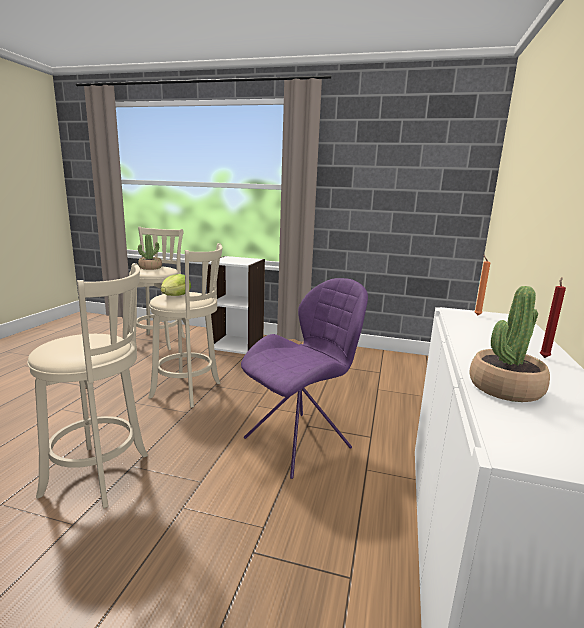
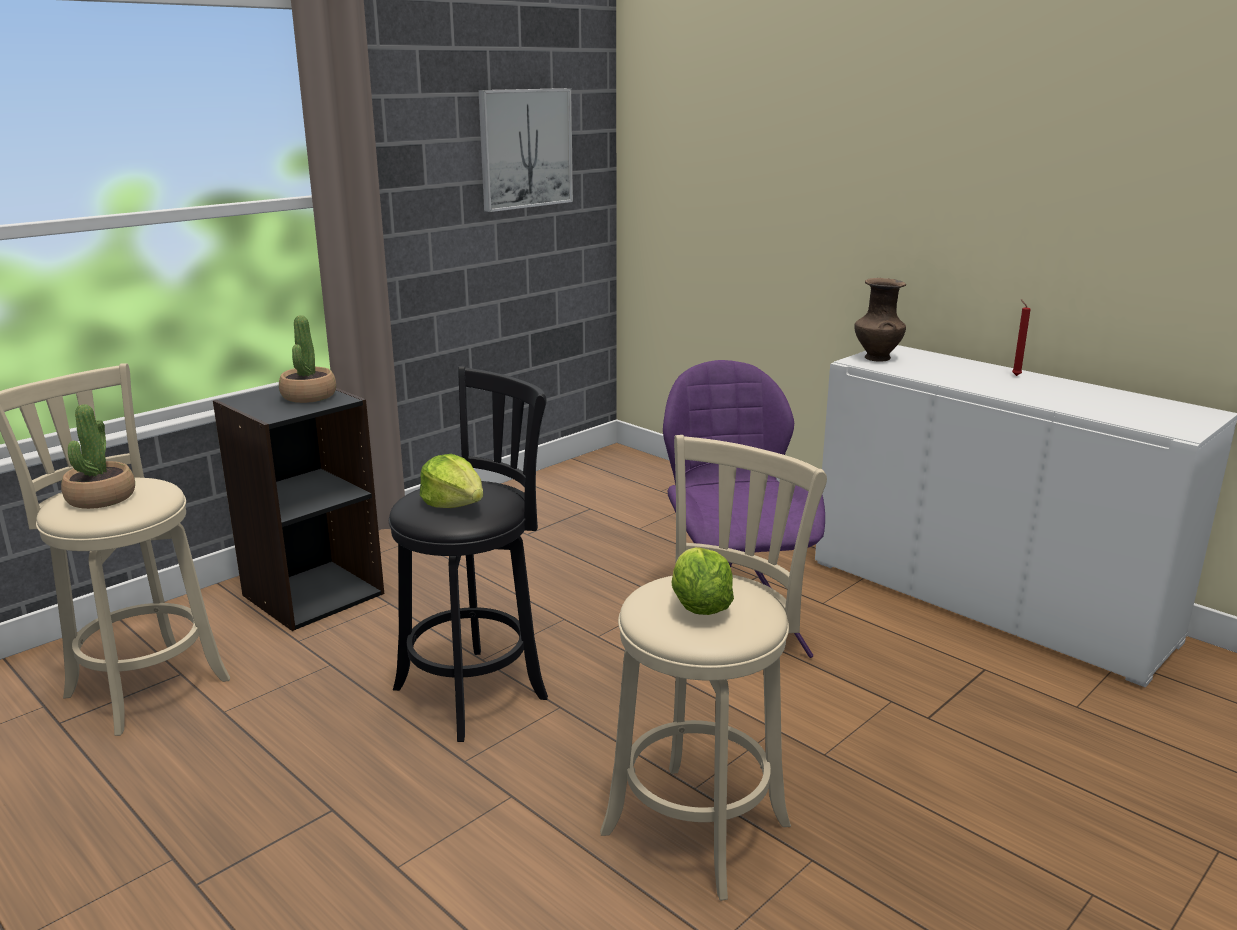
camera: 60 degrees left, 5 degrees up
(74, 343) = (699, 607): none -> lettuce
(189, 391) = (477, 690): beige stool -> black stool
(237, 344) = (312, 594): white bookcase -> black bookcase
(418, 174) = (525, 148): none -> picture
(476, 315) = (876, 357): orange candle -> brown vase
(505, 388) = (1081, 405): potted plant -> potted plant (308, 396)

